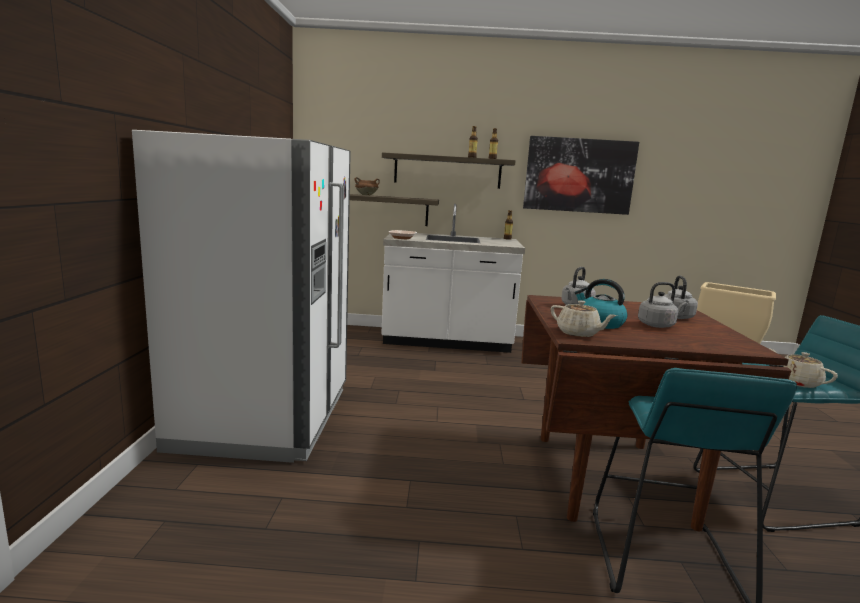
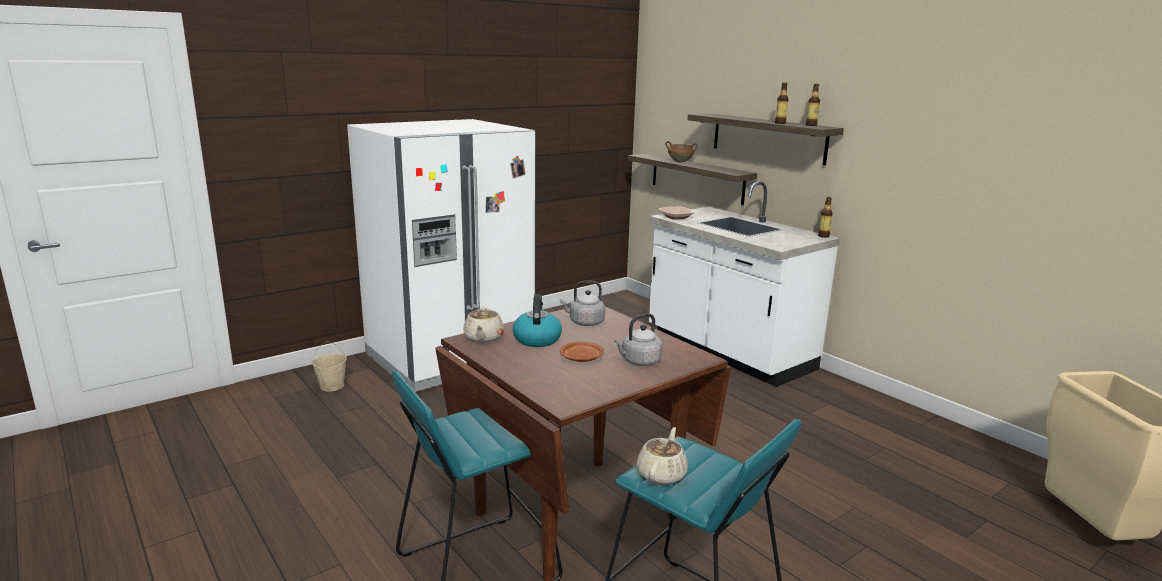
camera: 50 degrees right, 5 degrees up
(192, 503) = (332, 386): none -> beige bucket
(579, 175) = (935, 155): picture -> none
(658, 325) = (581, 358): grey kettle -> brown plate

